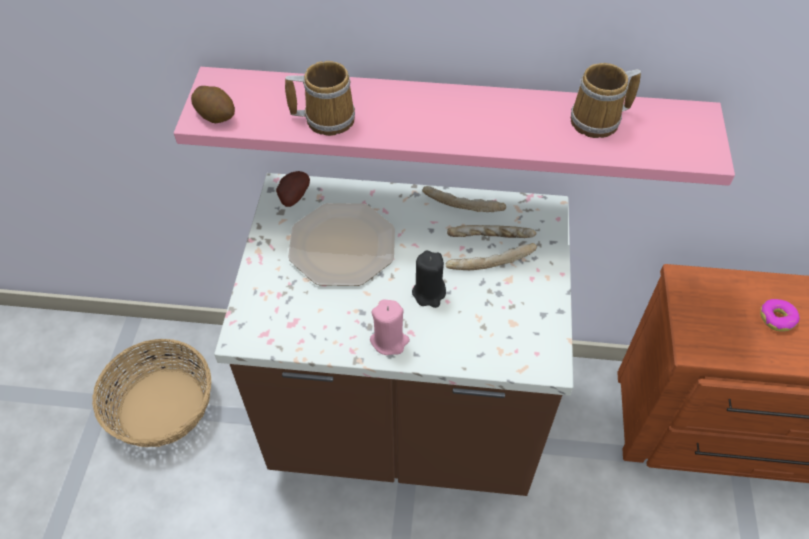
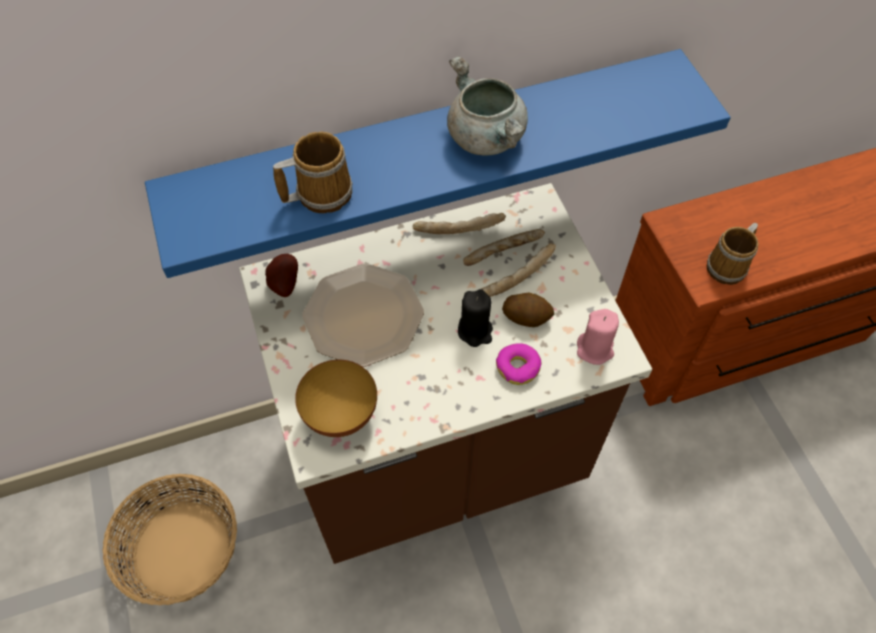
camera: 25 degrees left, 5 degrees up
(216, 115) = (199, 231): potato -> potato (526, 317)
(279, 315) = (340, 414): none -> bowl
(389, 341) = (464, 394): pink candle -> pink candle (595, 349)
(452, 119) = (428, 147): pink shelf -> blue shelf
(491, 120) = (486, 138): none -> grey cooking pot
(599, 121) = (586, 104): mug -> mug (729, 267)
(777, 318) = (760, 229): donut -> donut (518, 367)

